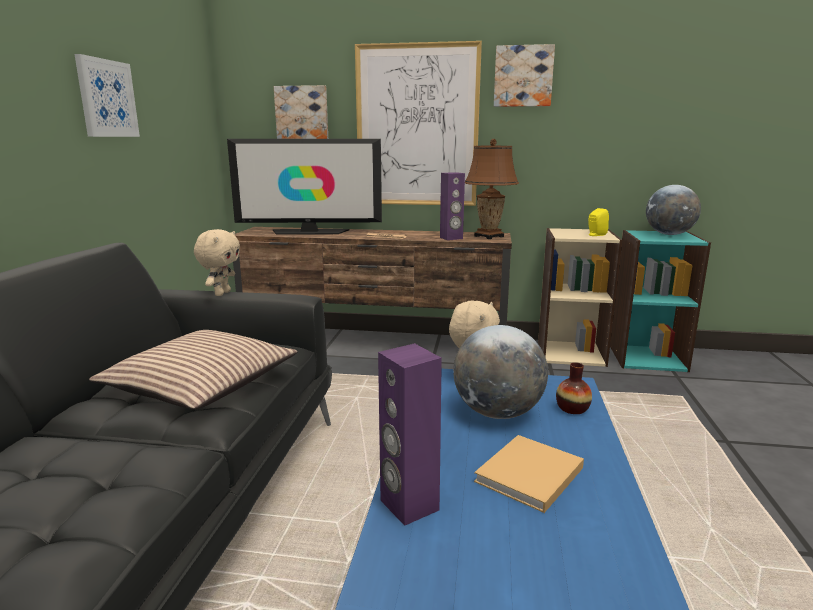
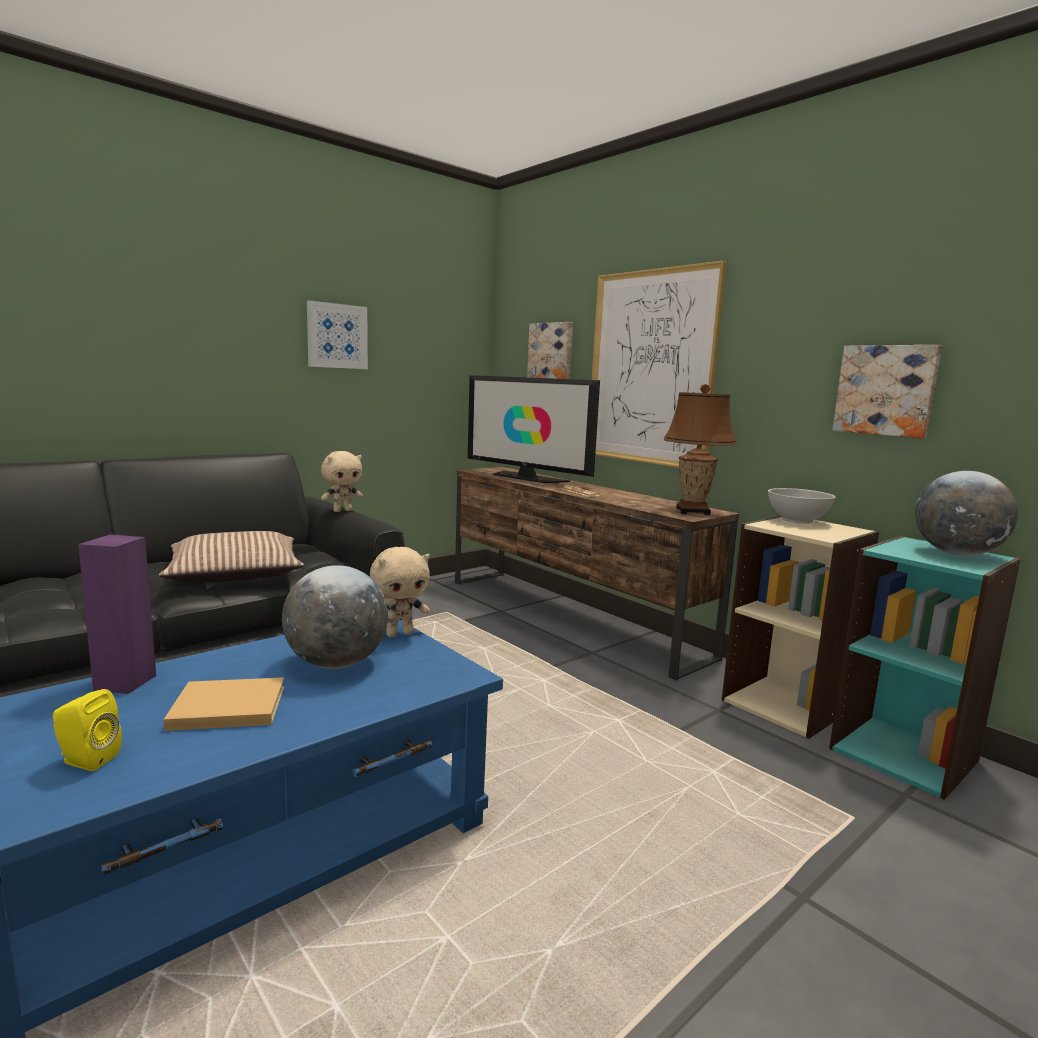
camera: 40 degrees right, 5 degrees down
(451, 238) = (641, 505): purple speaker -> none
(523, 76) = (773, 303): picture -> picture (886, 390)
(564, 230) = (797, 520): none -> white bowl
(572, 408) = (400, 688): vase -> none
(595, 235) = (820, 532): yellow speaker -> yellow speaker (86, 760)

